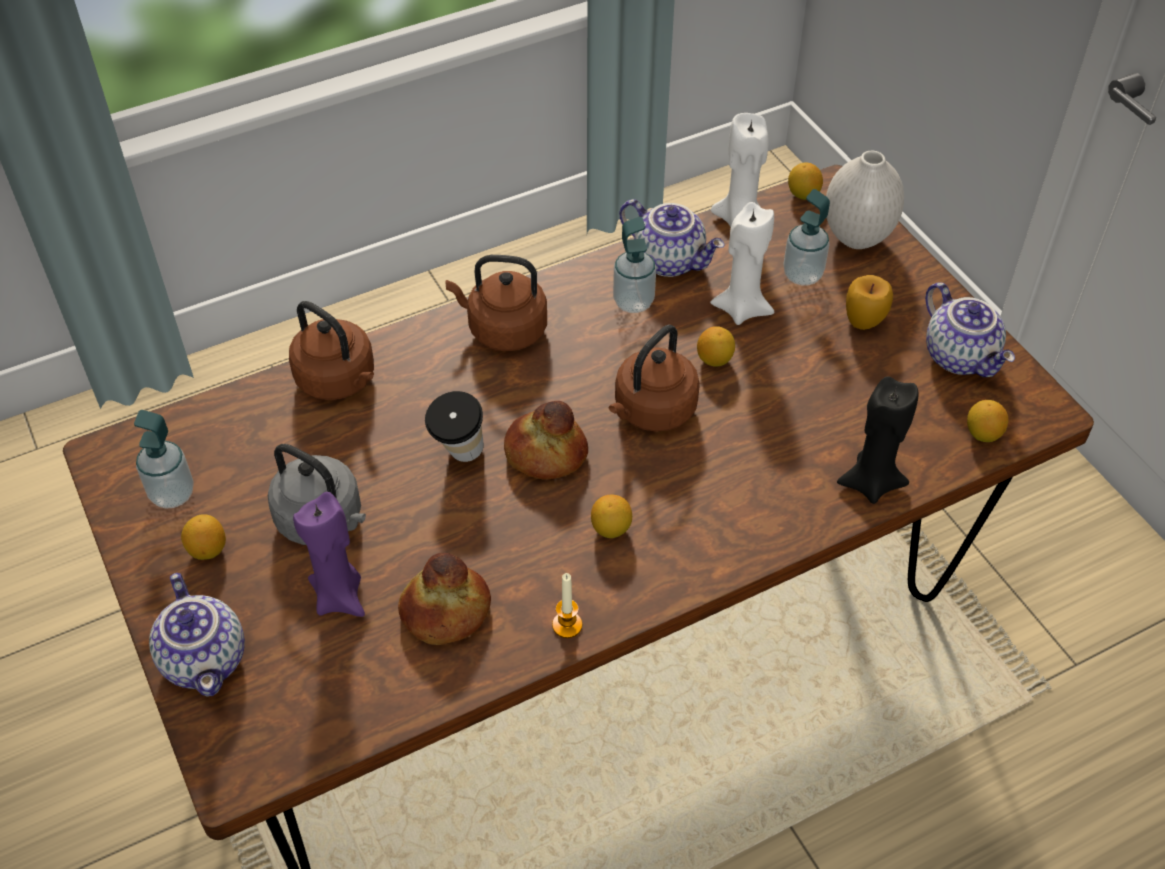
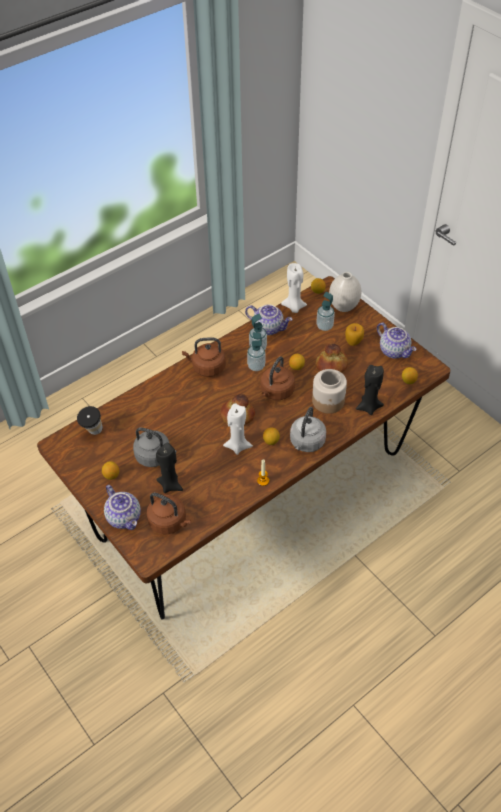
camera: 10 degrees left, 0 degrees up
(172, 494) = (89, 456): soap dispenser -> soap dispenser (256, 366)
(339, 380) = (144, 399): brown kettle -> brown kettle (169, 522)
(340, 596) = (170, 485): purple candle -> black candle
(446, 612) = (214, 484): bread -> bread (332, 366)
(459, 457) = (203, 422): cup -> cup (93, 433)
(697, 547) = (306, 443): none -> grey kettle
(741, 309) = (303, 344): white candle -> white candle (237, 446)
(774, 453) = (328, 401): none -> jar

